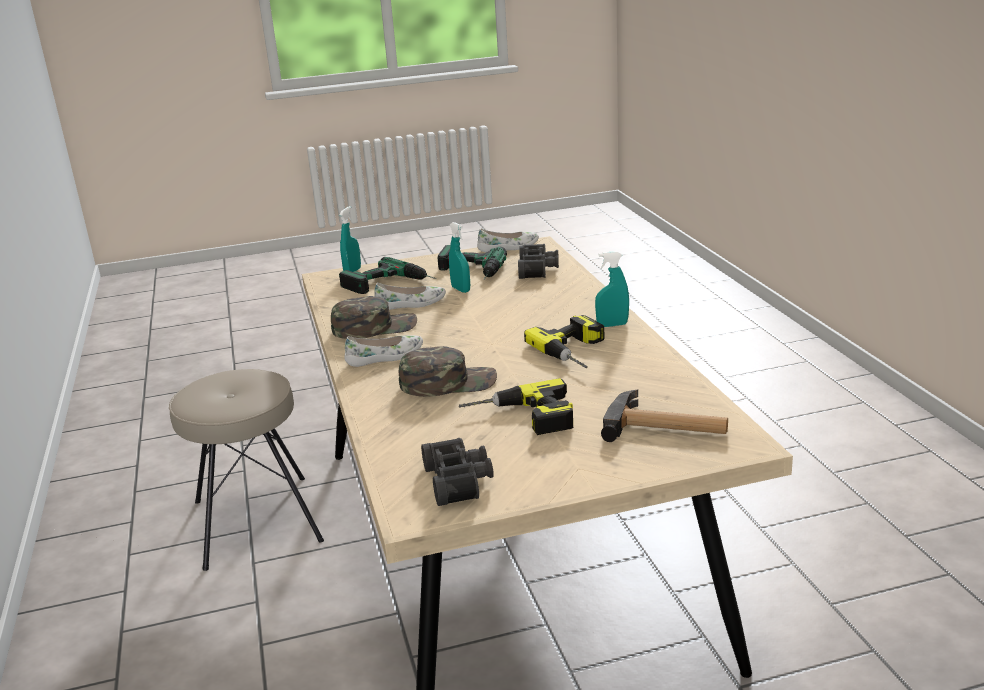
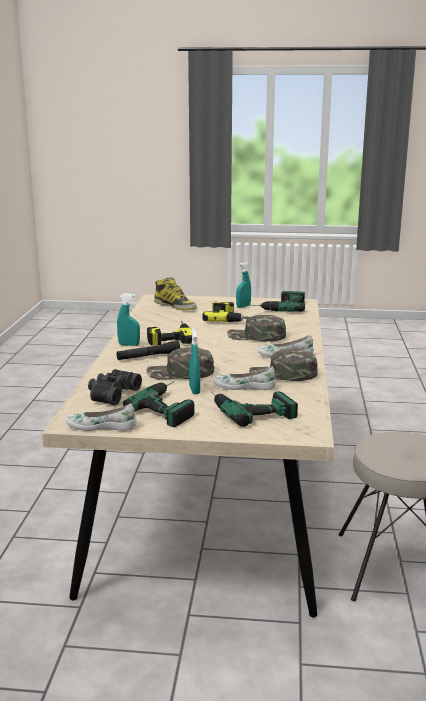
camera: 160 degrees left, 5 degrees down
(352, 271) = (278, 434): turquoise spray bottle -> turquoise spray bottle (243, 306)
(460, 481) = (278, 306): black binoculars -> power drill
(497, 303) = (180, 373): none -> green cap
(561, 314) = (148, 356): none -> black flashlight
(666, 428) = (175, 306): hammer -> boot

